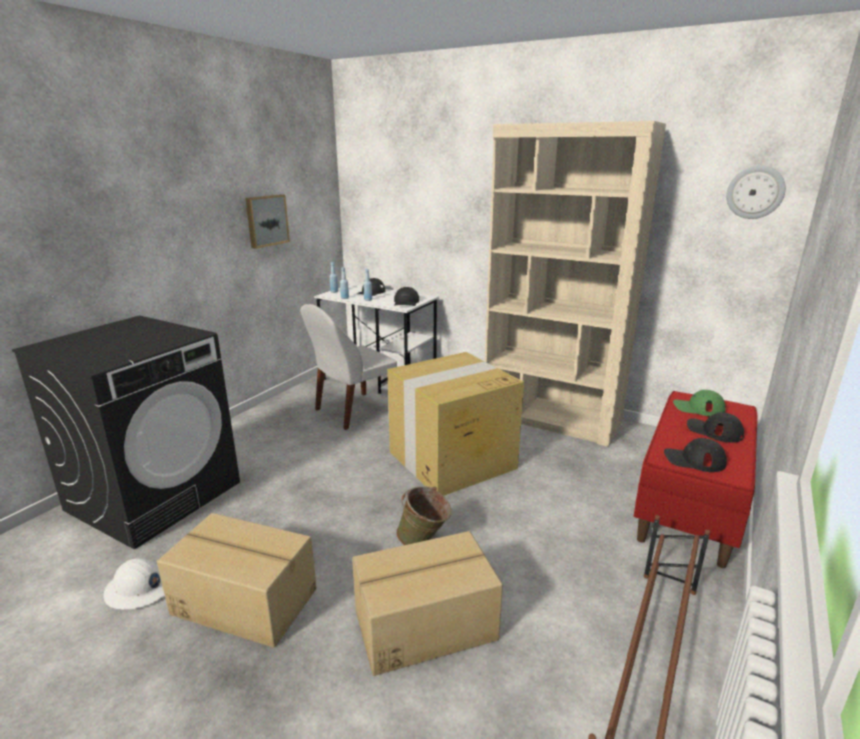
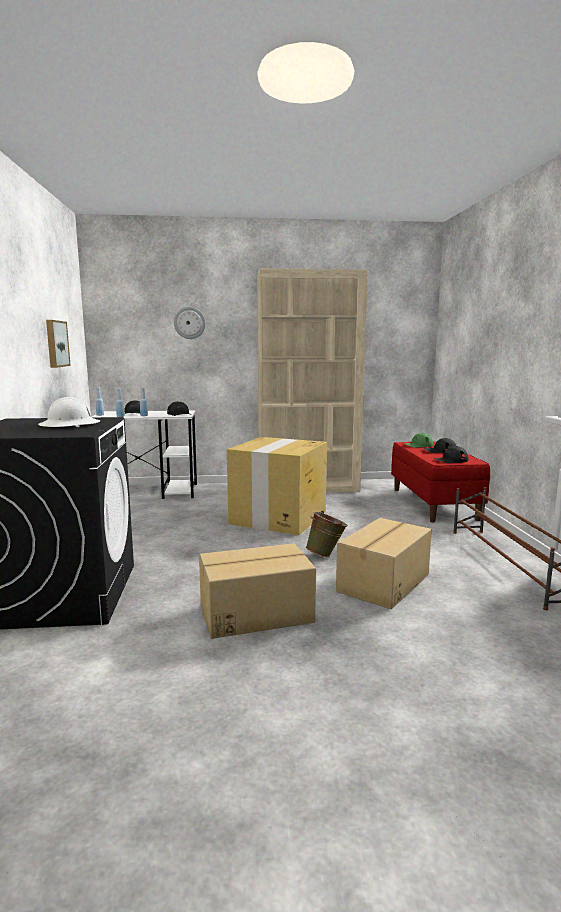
camera: 35 degrees left, 10 degrees down
(139, 589) = (157, 638): white hard hat -> white hard hat (70, 425)
(353, 411) = (159, 511): white chair -> none
(755, 192) = (408, 317): wall clock -> wall clock (189, 323)

